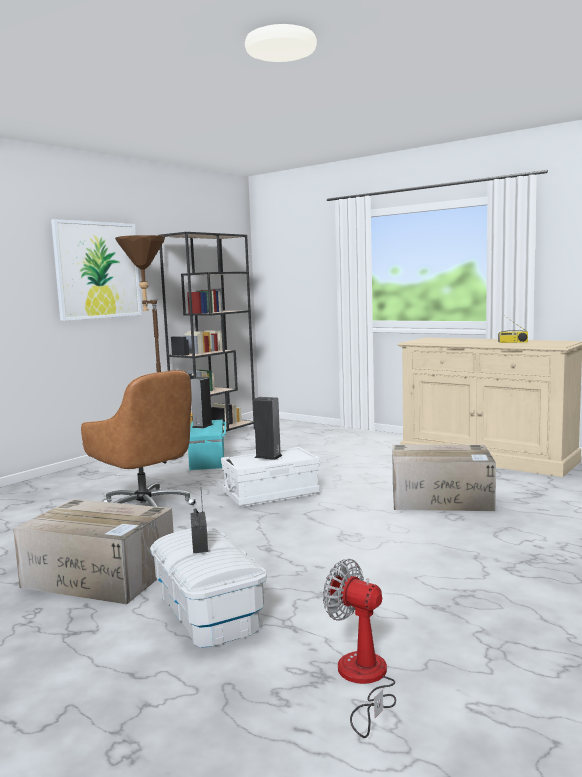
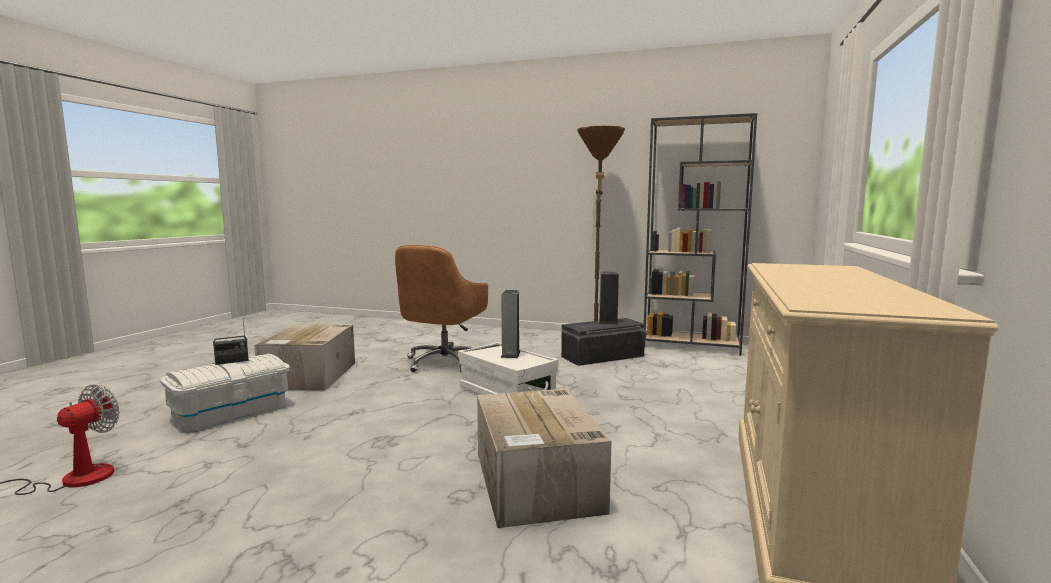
camera: 70 degrees right, 0 degrees up
(97, 270) = (582, 163): picture -> none
(208, 458) = (603, 357): turquoise storage box -> black storage box
(512, 342) = (838, 289): radio -> none

